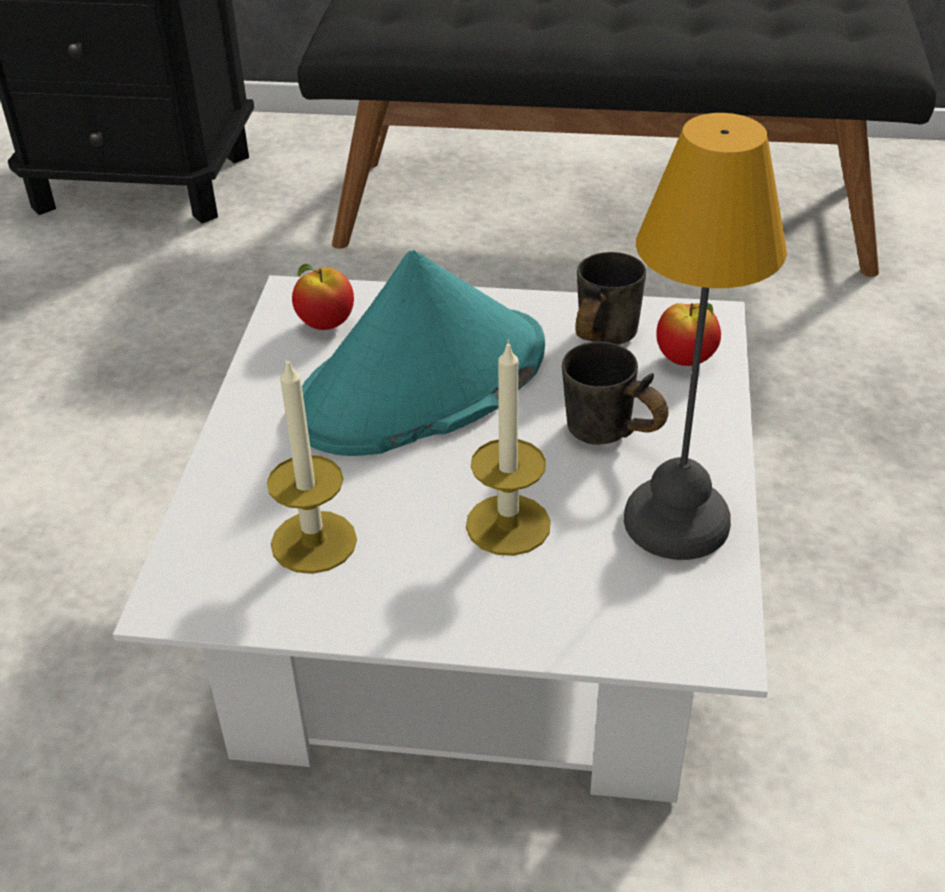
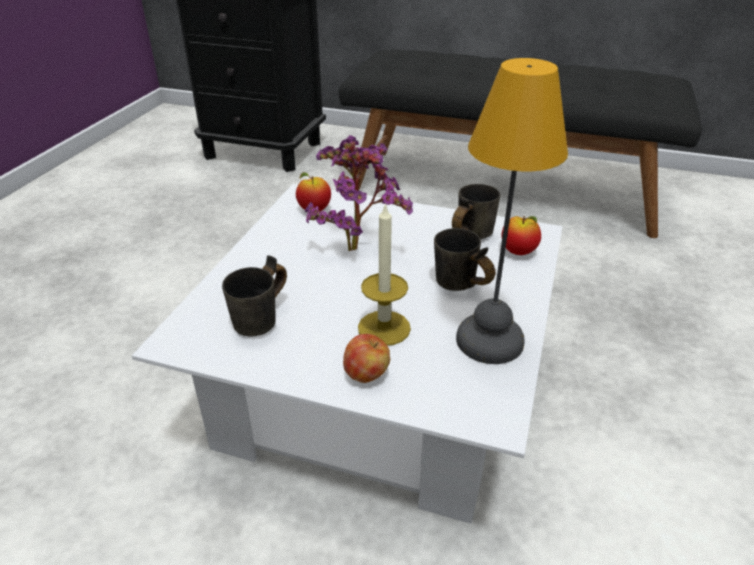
camera: 10 degrees right, 5 degrees down
(314, 542) = (265, 321): candle -> grey mug
(421, 384) = (357, 246): turquoise hat -> potted plant
(504, 607) = (367, 374): none -> apple

